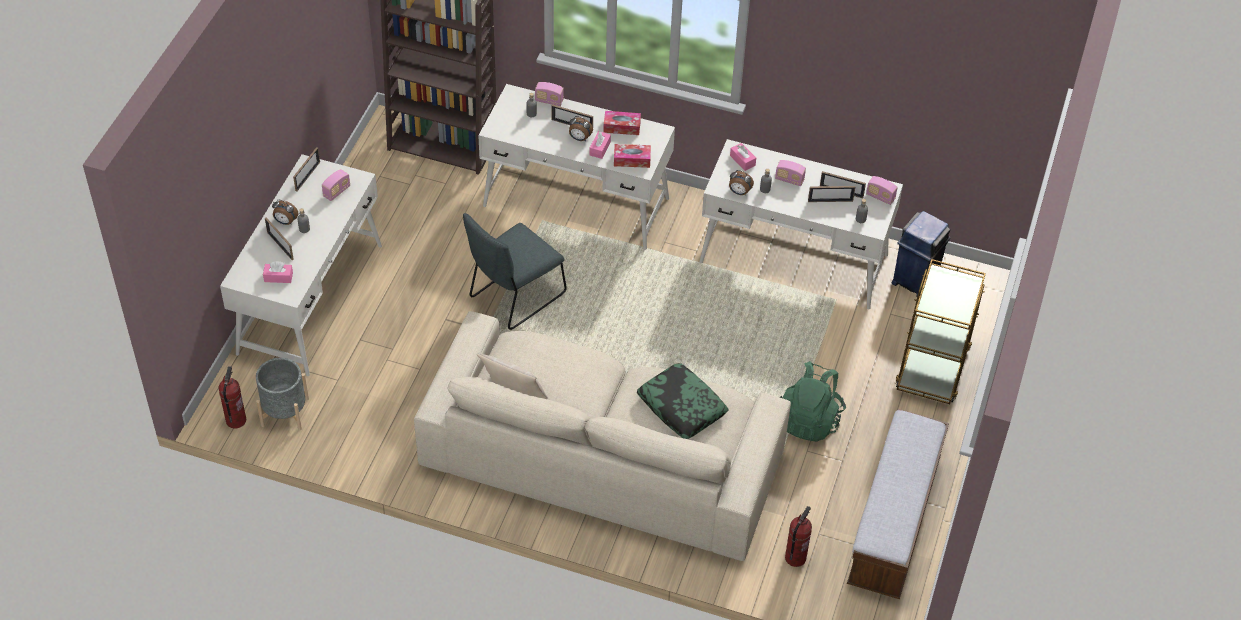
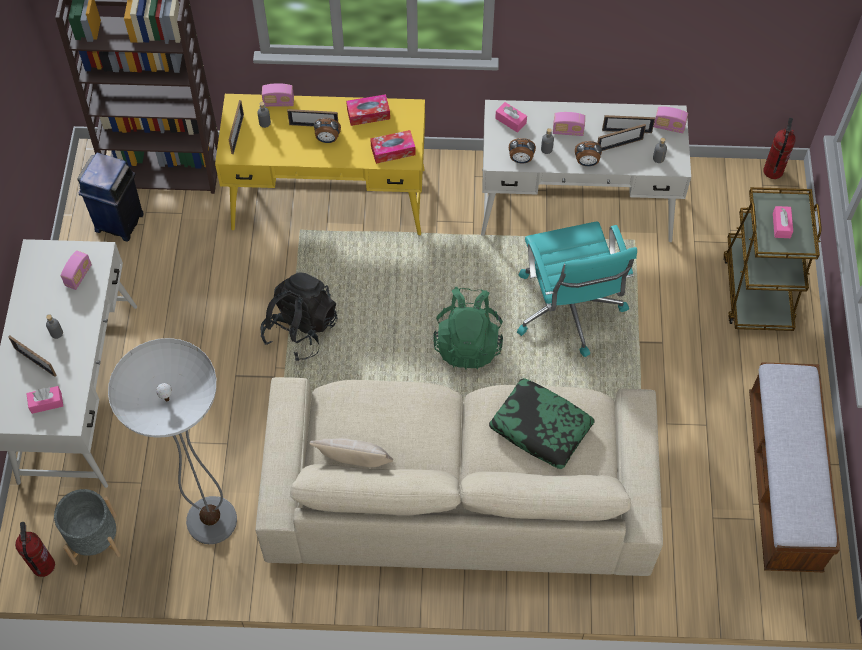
camera: 15 degrees left, 10 degrees up
(285, 222) = (32, 330): alarm clock -> alarm clock (586, 163)
(307, 176) = (39, 265): picture frame -> picture frame (237, 134)
(385, 423) = (211, 520): none -> floor lamp
(514, 297) = (300, 329): grey chair -> black backpack
(576, 202) = (329, 199): white desk -> yellow desk
(600, 148) = (353, 146): pink tissue box -> pink tissue box (781, 225)
(754, 341) = (568, 310): none -> turquoise office chair
(795, 557) = (698, 553): fire extinguisher -> fire extinguisher (772, 171)
(809, 419) = (656, 386): green backpack -> green backpack (468, 343)
(915, 280) = (705, 196): blue trash can -> blue trash can (120, 221)

